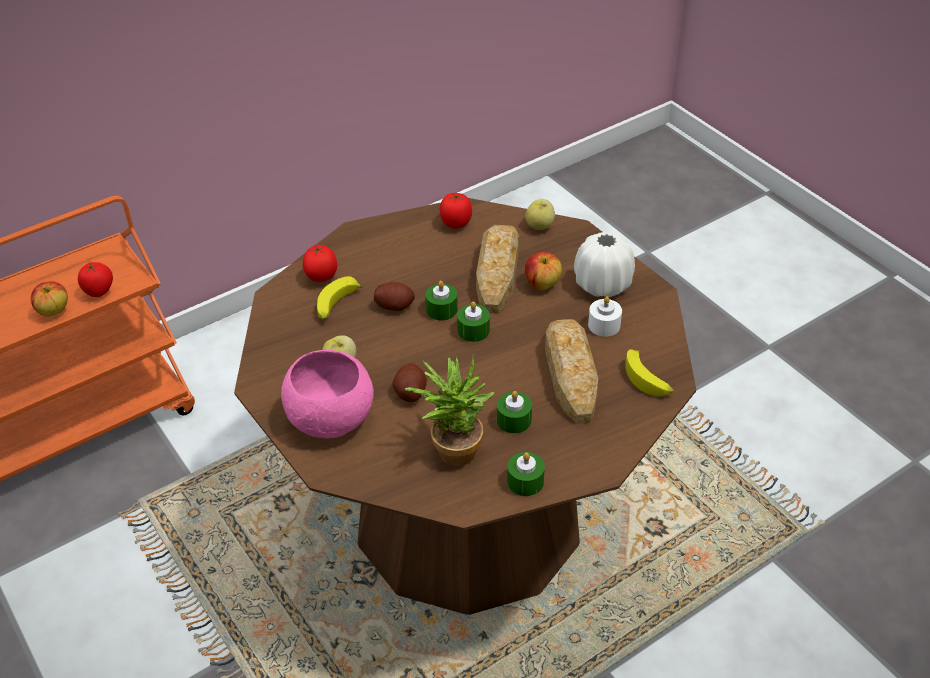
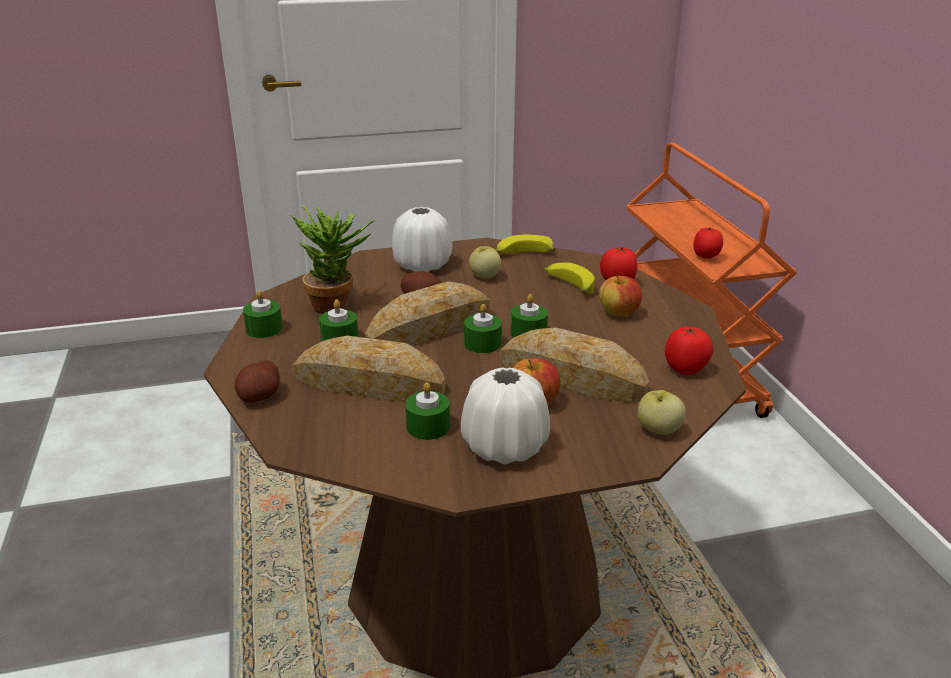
camera: 110 degrees right, 15 degrees down
(53, 310) = (686, 241): apple -> apple (618, 313)
(331, 418) = (422, 265): pink bowl -> white vase
(394, 305) = (551, 311): potato -> potato (259, 396)
(464, 369) = (430, 328): none -> bread
(604, 325) = (428, 427): white candle -> green candle
(647, 379) = (314, 431): banana -> banana (523, 254)

